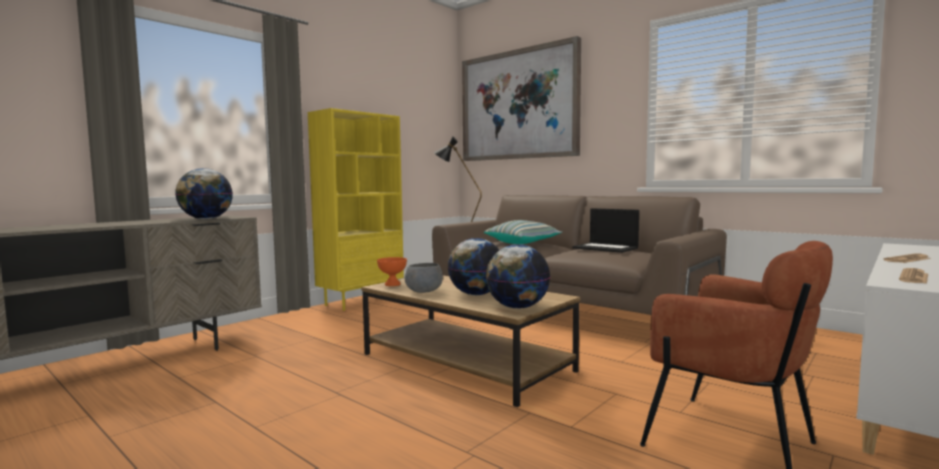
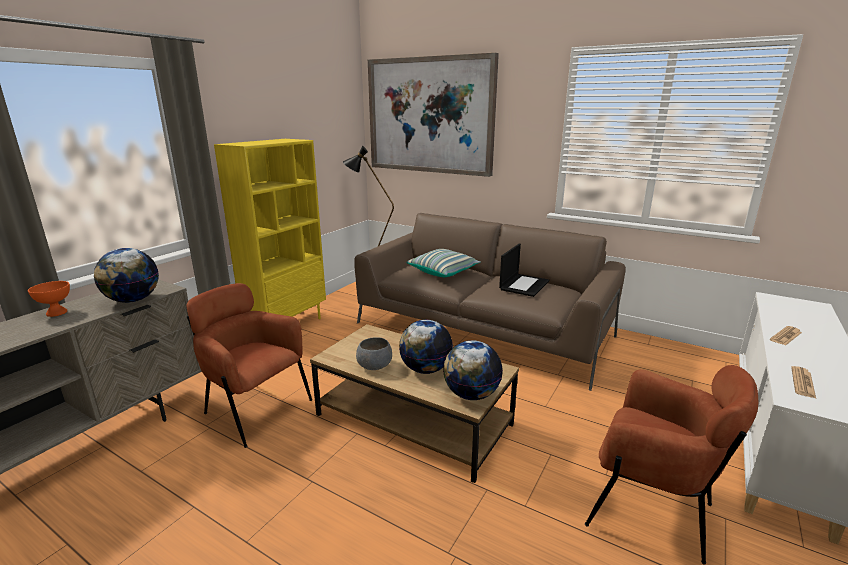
camera: 10 degrees left, 15 degrees up
(304, 348) = (254, 410): none -> brown armchair
(392, 284) = (339, 353): orange bowl -> orange bowl (56, 313)
(606, 248) = (524, 285): laptop -> laptop turned 90 degrees counterclockwise

